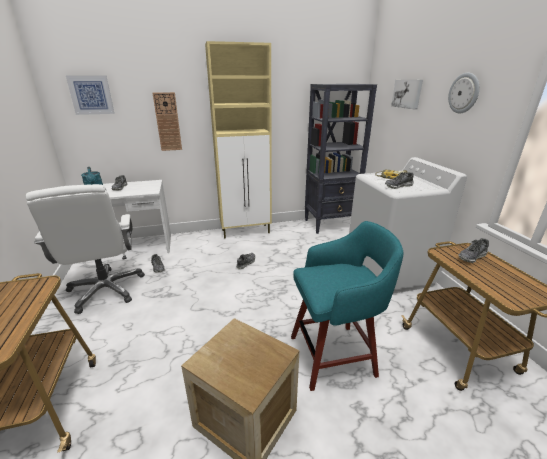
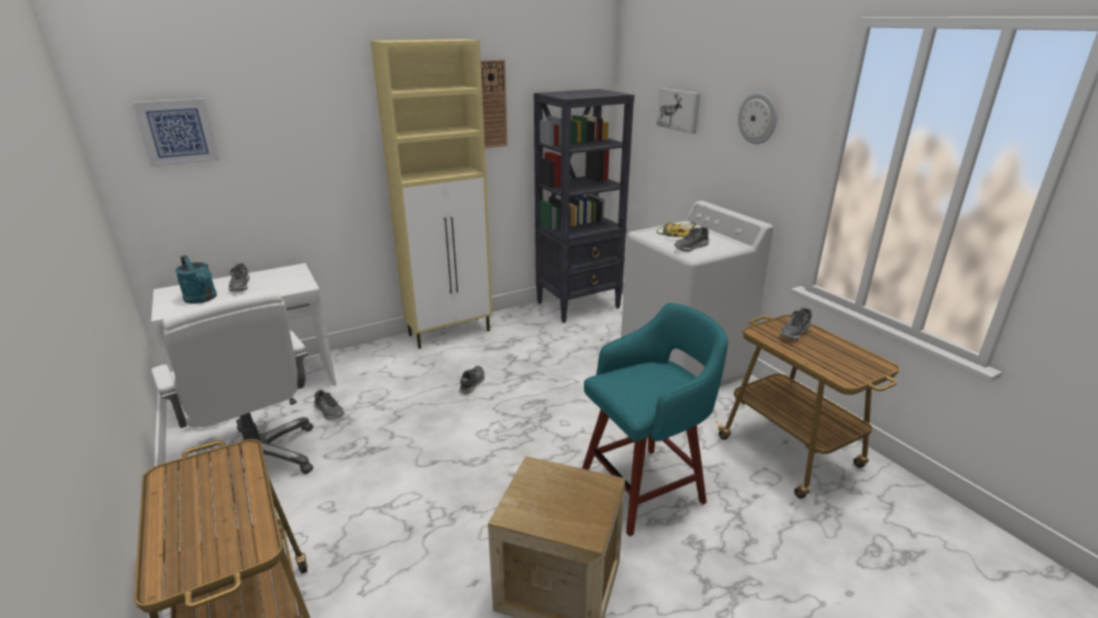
camera: 15 degrees left, 0 degrees up
(168, 122) = (312, 167): wall clock -> wall clock (491, 104)

